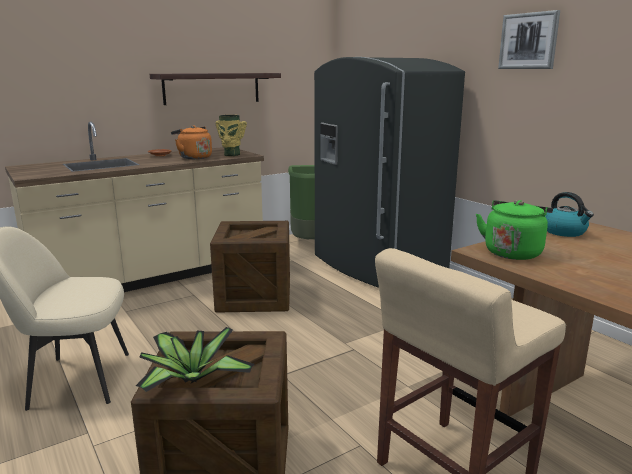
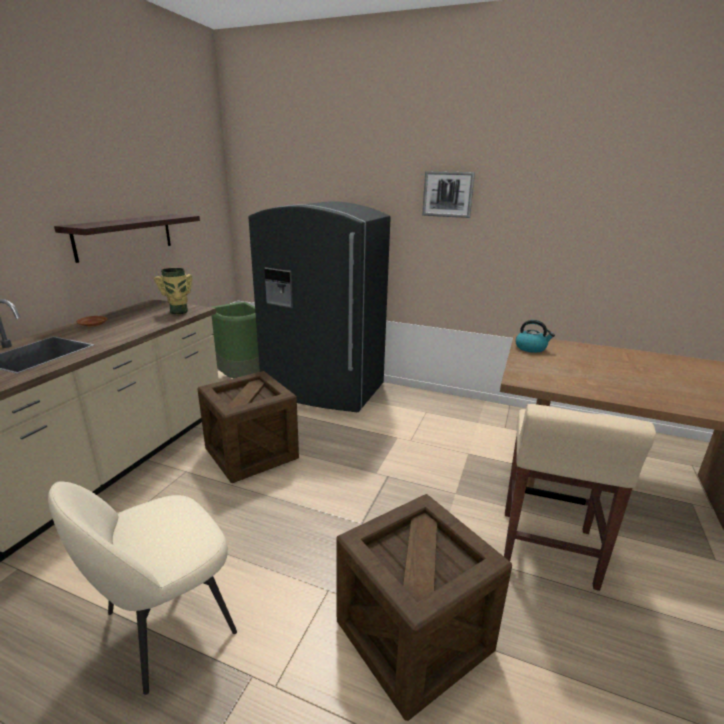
camera: 35 degrees left, 5 degrees up
(190, 381) = (422, 579): potted plant -> none
(193, 157) = (142, 322): orange kettle -> none
(513, 252) = (535, 375): green kettle -> none

